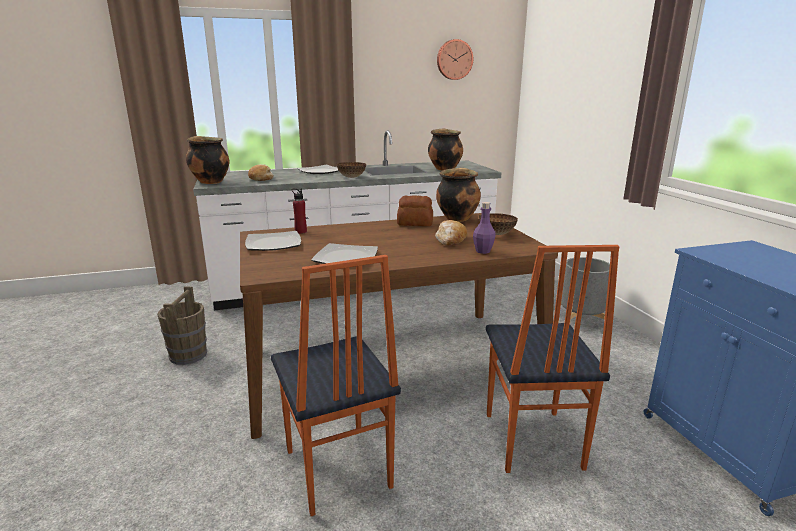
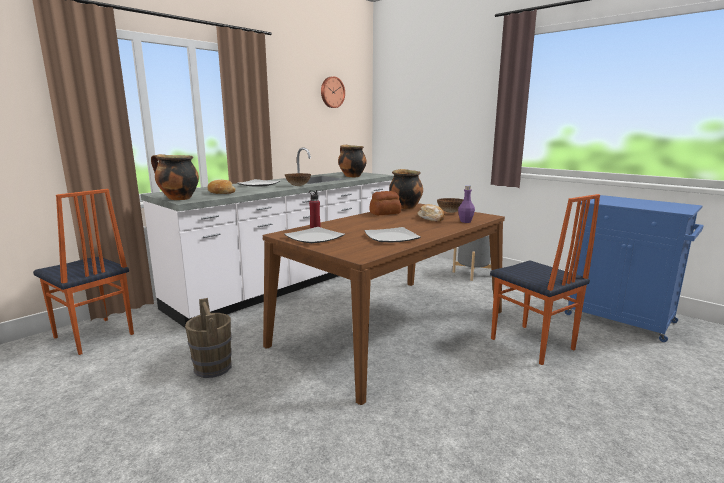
camera: 30 degrees left, 5 degrees down
(336, 470) = (448, 400): chair -> chair (93, 336)

